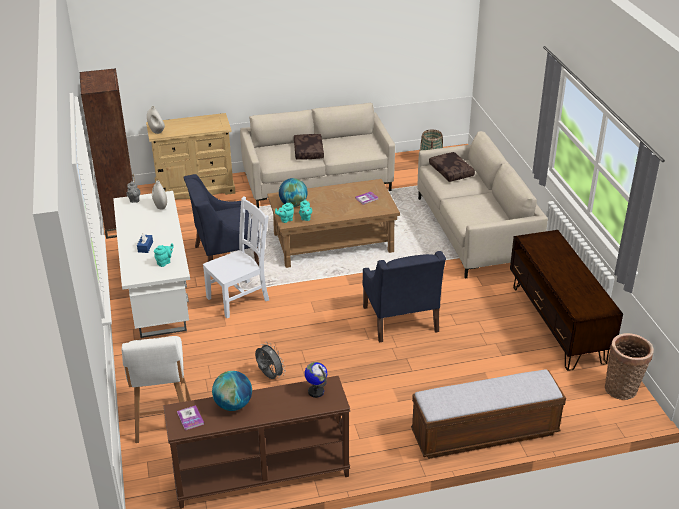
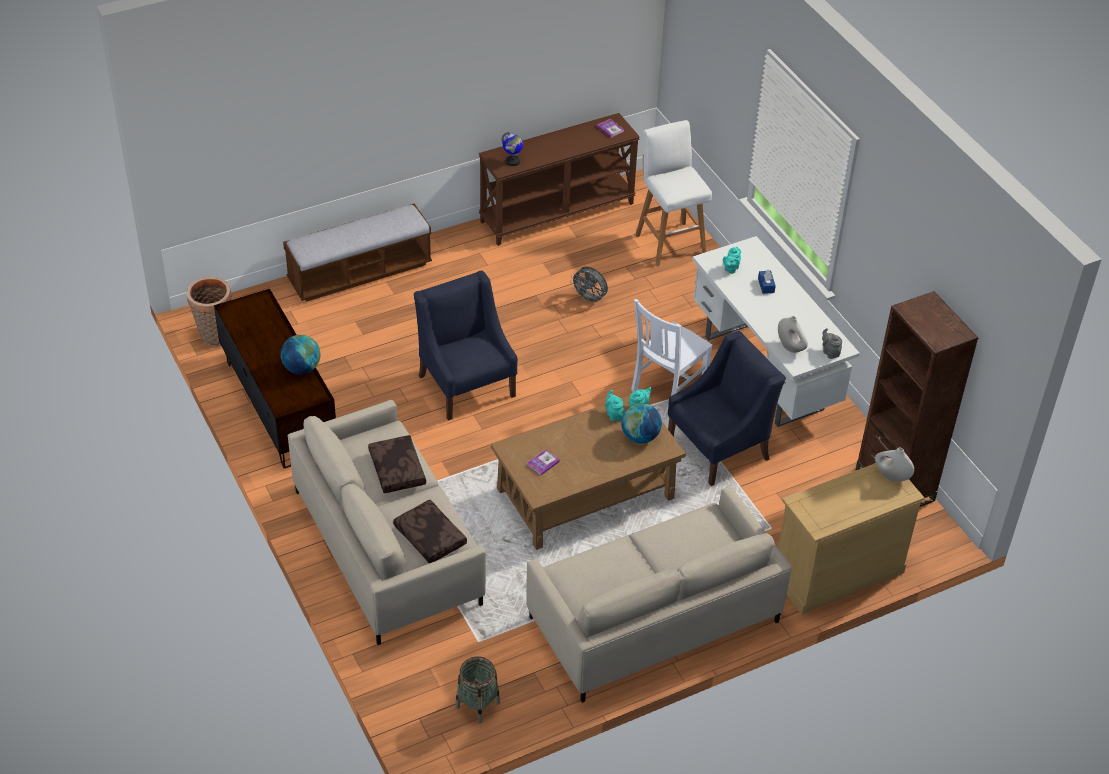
camera: 165 degrees right, 10 degrees up
(233, 405) = (579, 142): globe -> globe (301, 368)
(308, 151) = (665, 554): brown pillow -> brown pillow (398, 470)

